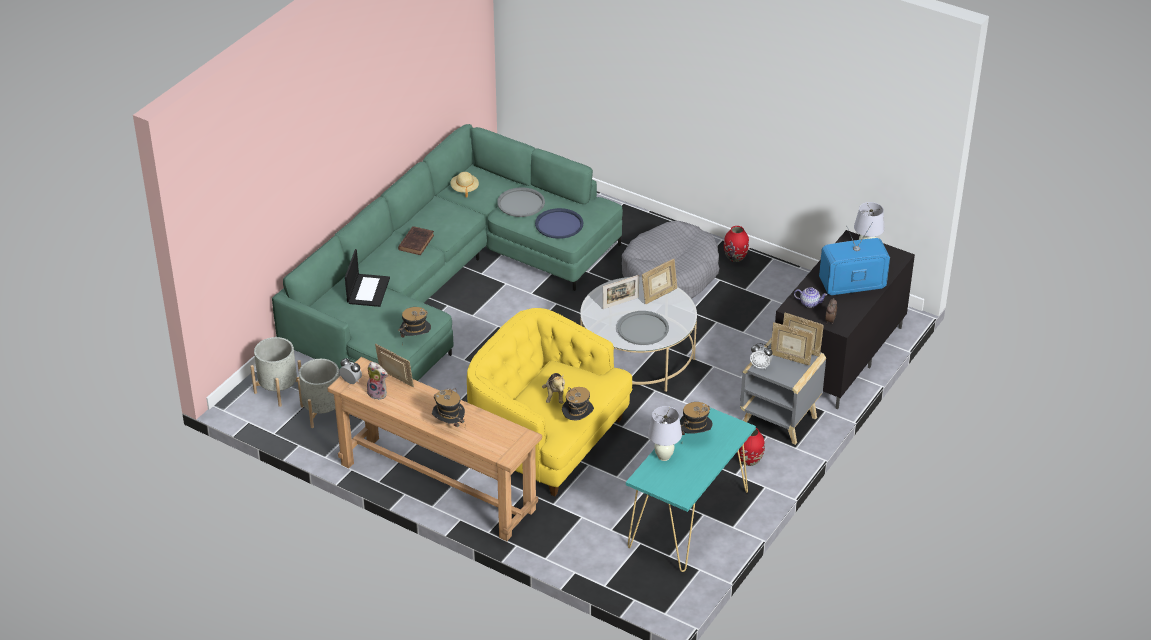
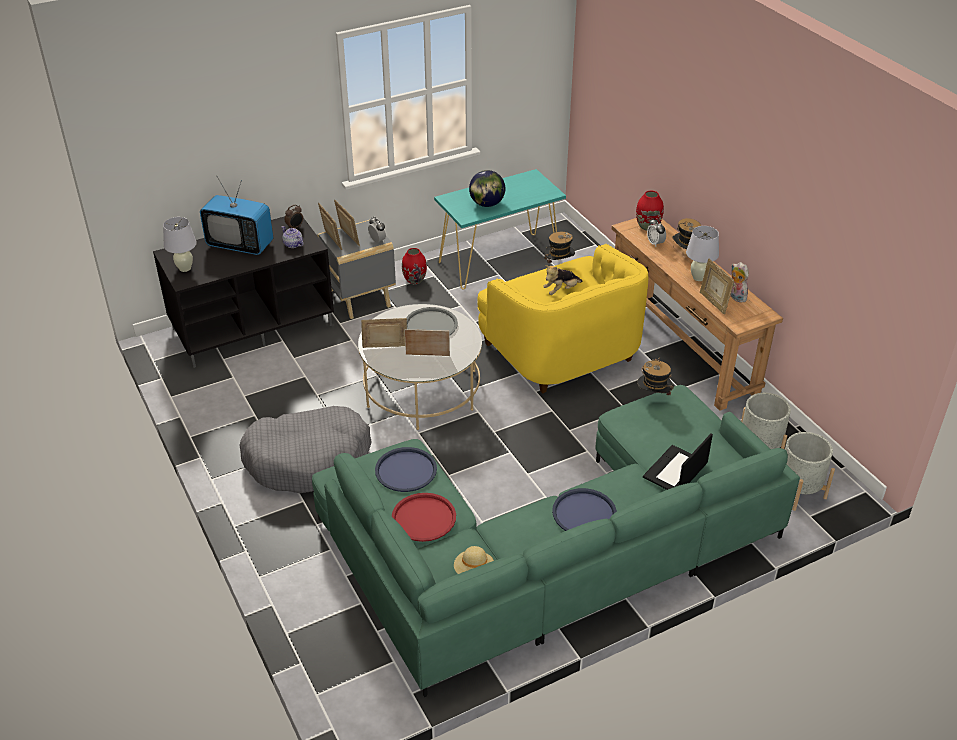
camera: 150 degrees left, 0 degrees up
(351, 381) = (757, 315): alarm clock -> alarm clock (655, 243)
(416, 242) = (584, 513): brown book -> blue tray
(521, 203) = (424, 518): grey tray -> red tray
(555, 395) = (561, 290): plush toy -> plush toy turned 150 degrees counterclockwise
(664, 457) = (523, 200): white table lamp -> white table lamp (698, 277)
(694, 437) = (487, 204): hat -> globe
(735, 257) = (223, 452): red vase -> red vase (647, 226)

